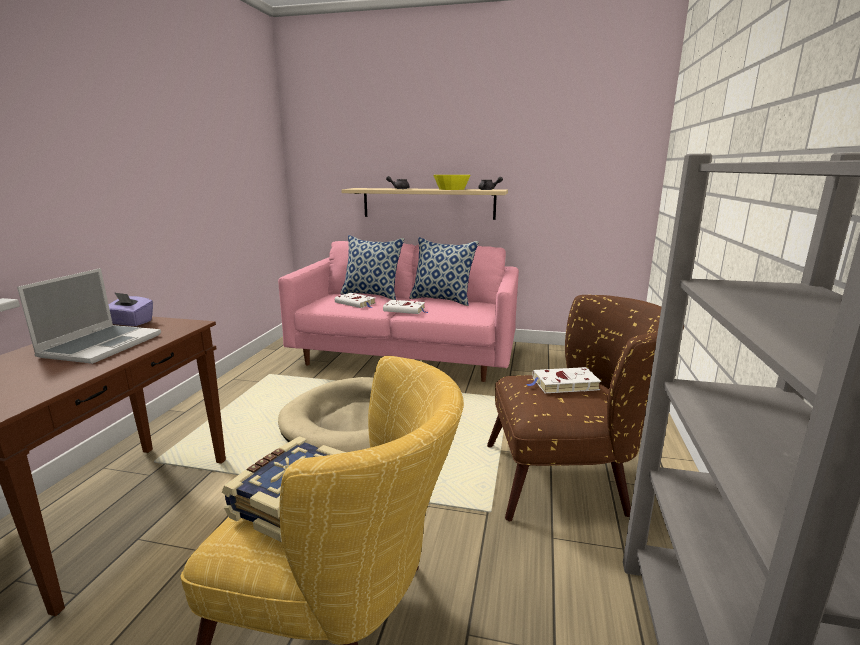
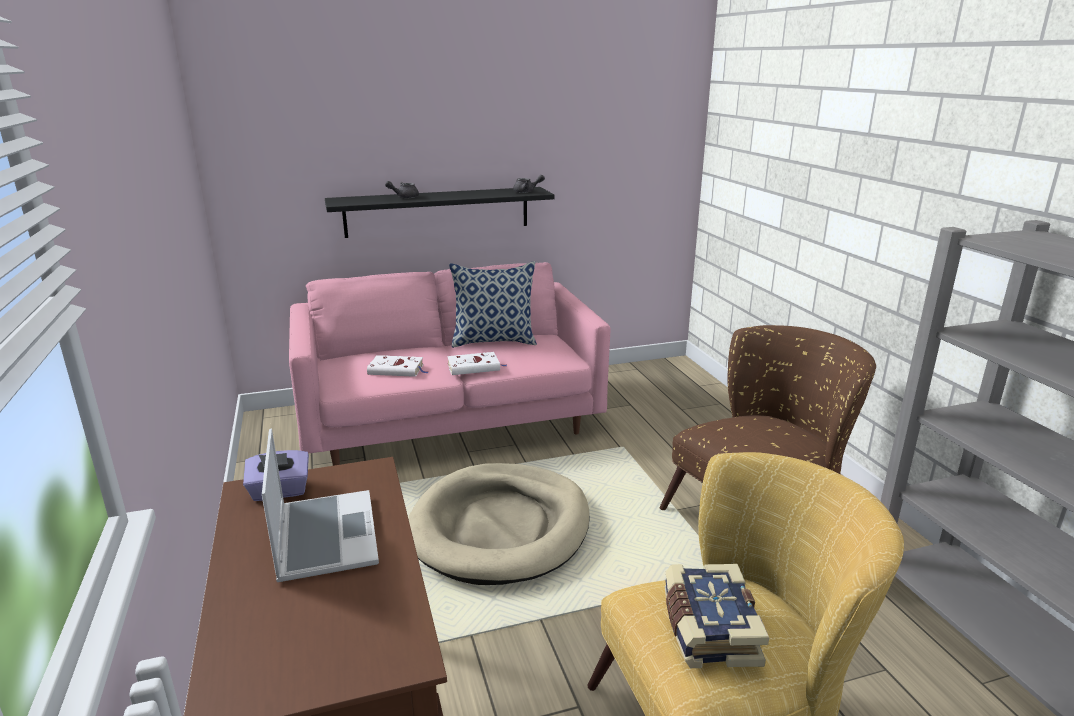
camera: 30 degrees left, 5 degrees up
(372, 295) = (394, 351): pillow -> none
(428, 203) = (437, 211): beige shelf -> black shelf
(451, 189) = (477, 193): yellow bowl -> none
(563, 384) = (758, 427): white book -> none

